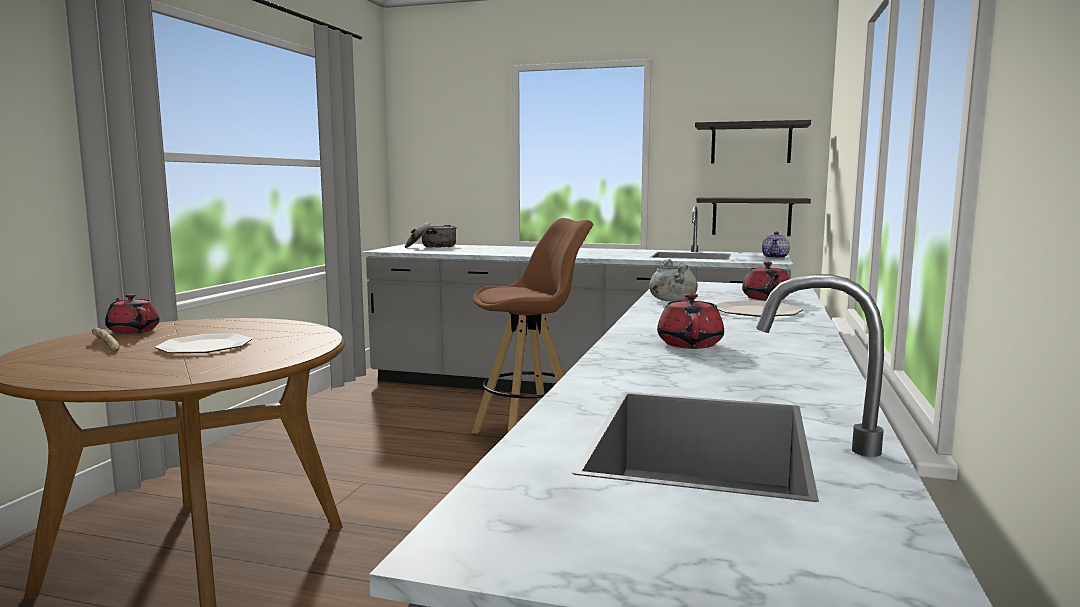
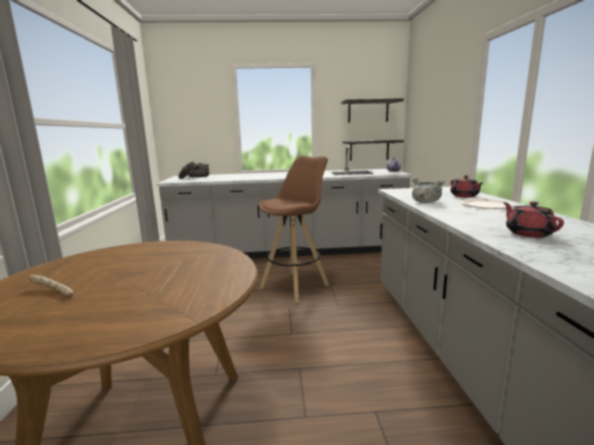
camera: 20 degrees left, 5 degrees up
(133, 331) = (55, 269): red teapot -> none
(204, 346) = (147, 277): plate -> none

